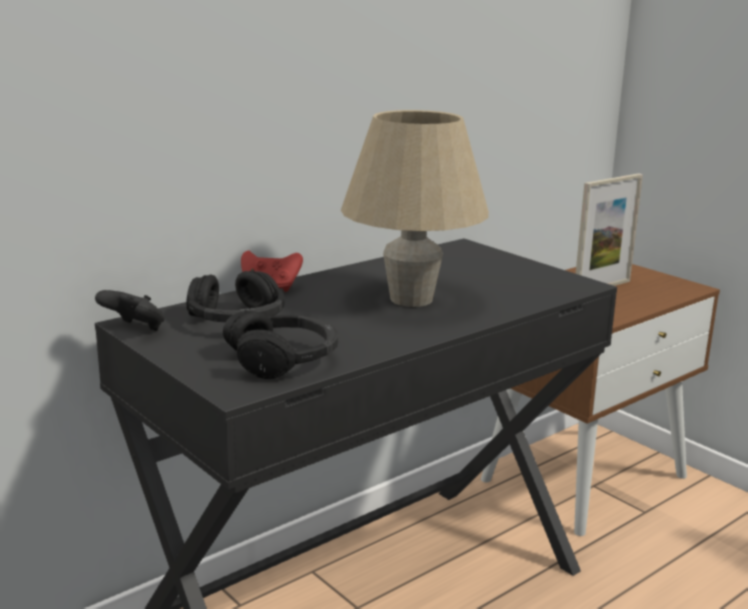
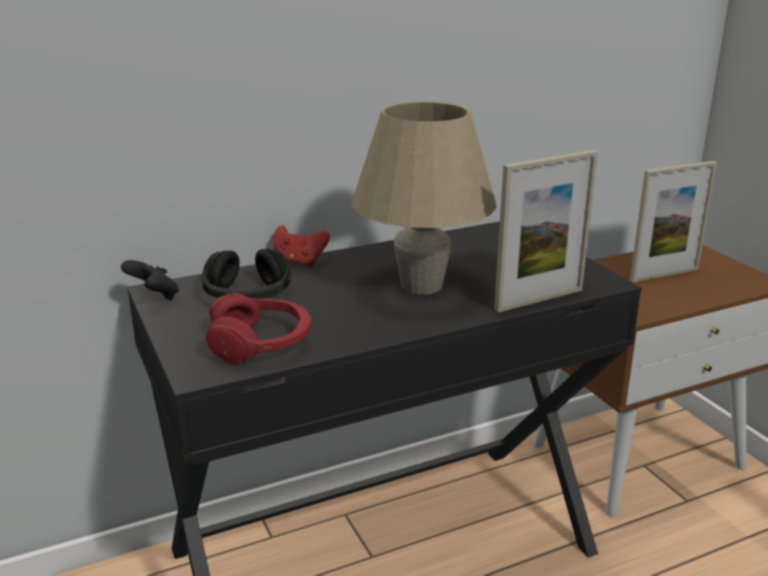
camera: 15 degrees right, 5 degrees up
(283, 360) = (261, 343): black headphones -> red headphones
(532, 303) = (539, 300): none -> picture frame

